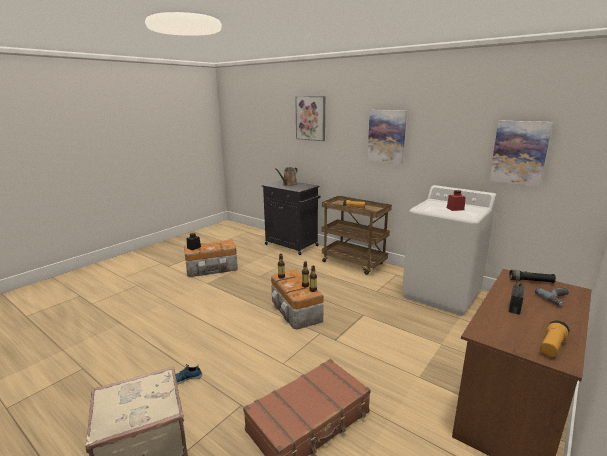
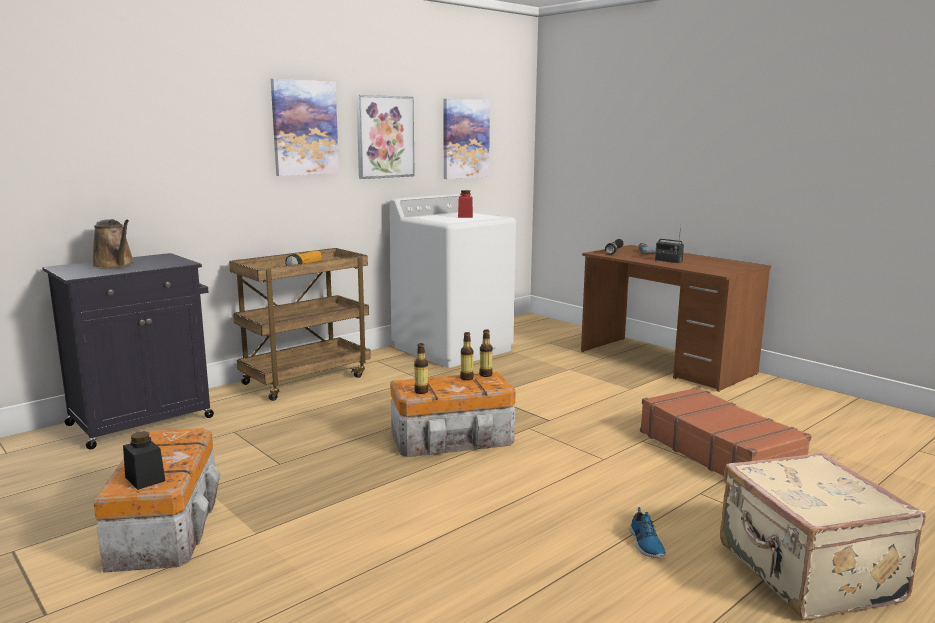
camera: 80 degrees left, 5 degrees down
(311, 118) = (121, 94): picture -> picture (385, 137)
(552, 346) = (732, 263): flashlight -> none

